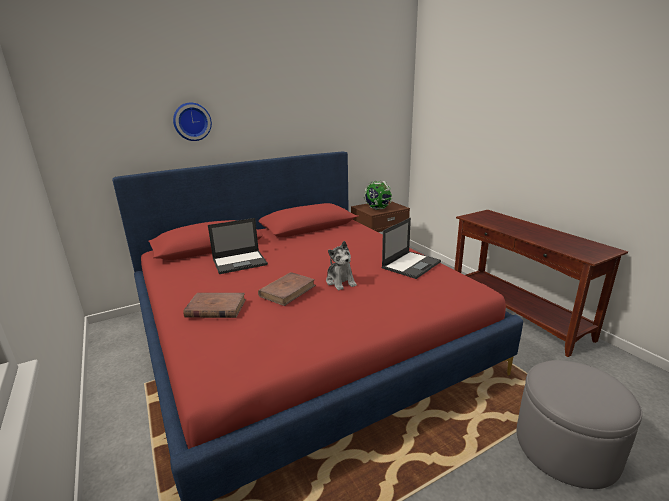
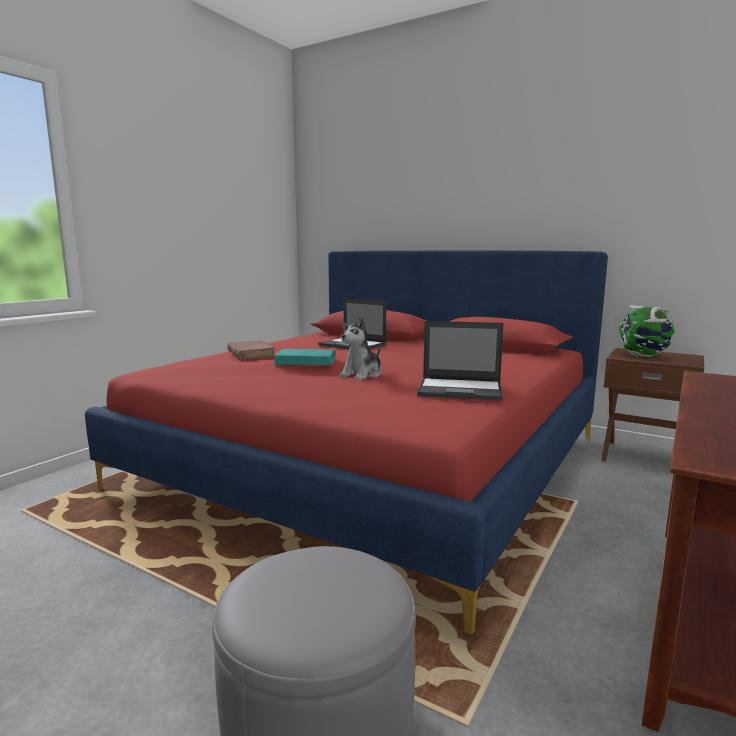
camera: 60 degrees right, 10 degrees down
(192, 121) = (411, 202): wall clock -> none
(287, 291) = (306, 361): brown book -> turquoise book

